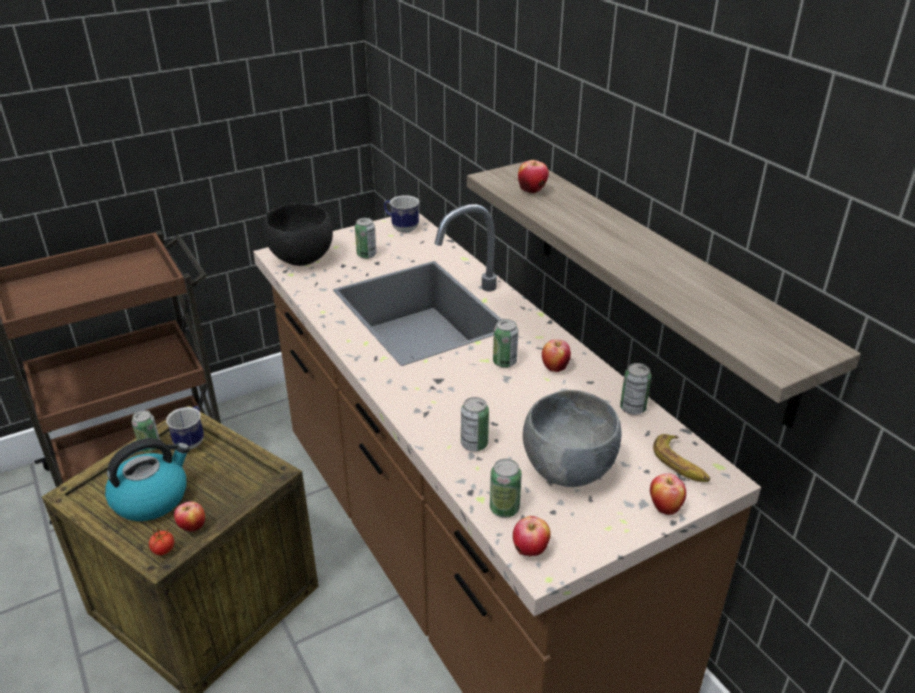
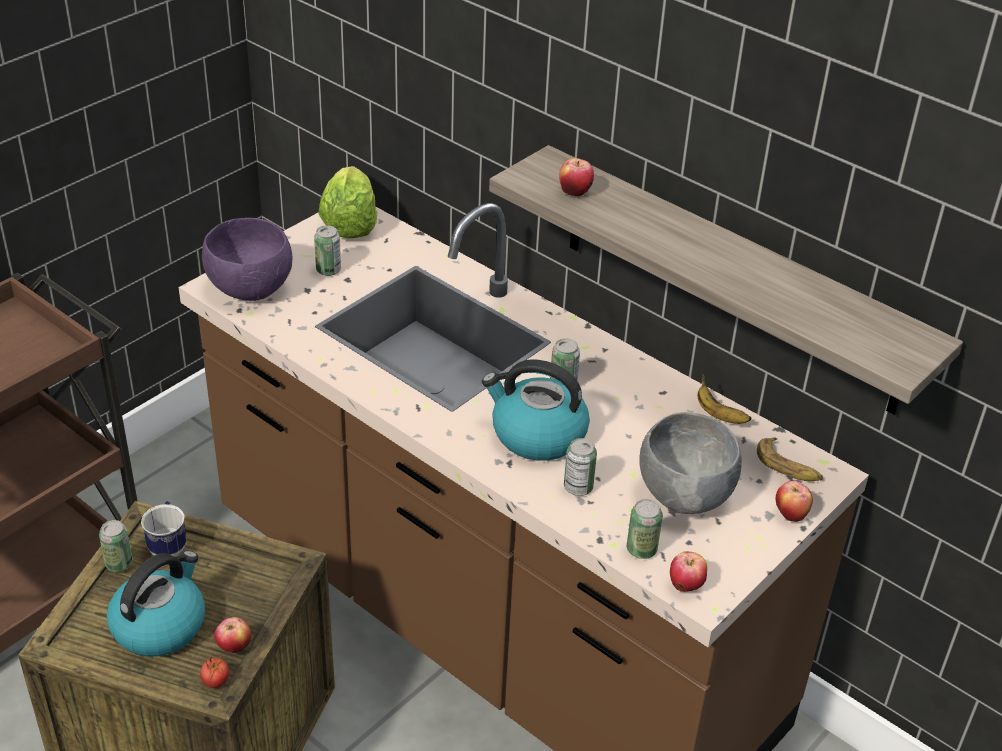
camera: 20 degrees left, 5 degrees up
(302, 259) = (250, 289): black bowl -> purple bowl
(401, 228) = (350, 224): mug -> lettuce
(461, 395) = (537, 435): none -> kettle
(555, 368) = (619, 382): apple -> none
(632, 408) = (718, 415): can -> banana

